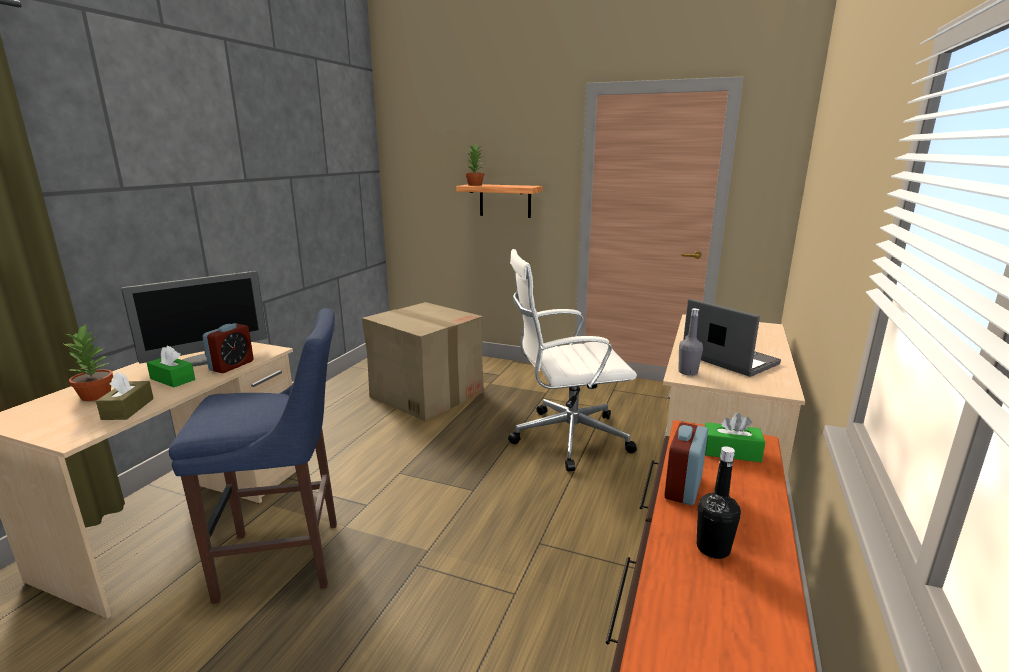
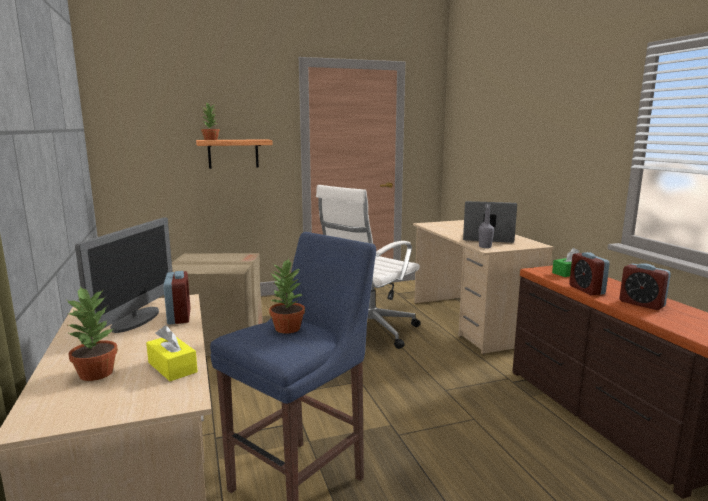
camera: 40 degrees left, 5 degrees down
(128, 409) = (172, 367): brown tissue box -> yellow tissue box
(172, 379) = (147, 340): green tissue box -> none
(256, 405) = (287, 328): none -> potted plant
(713, 548) = (641, 304): black bottle -> alarm clock

